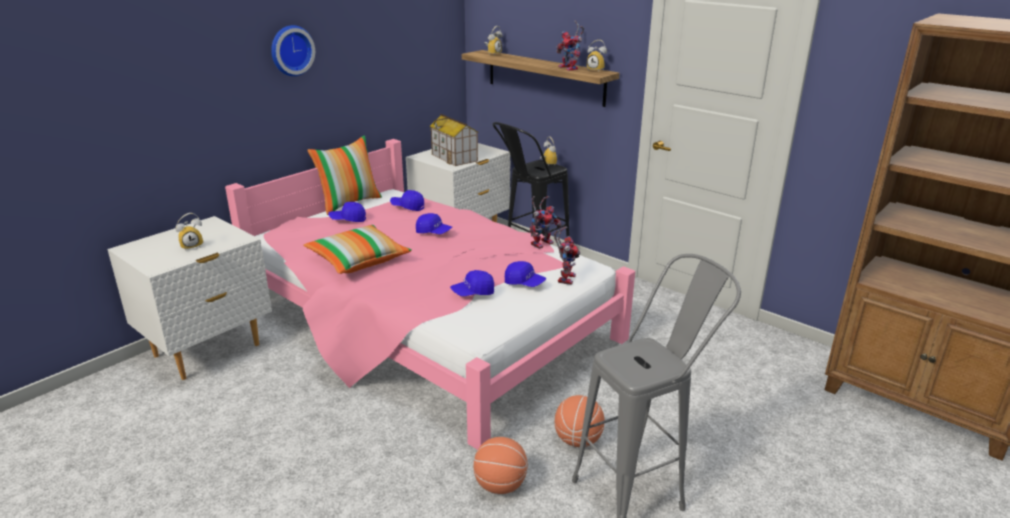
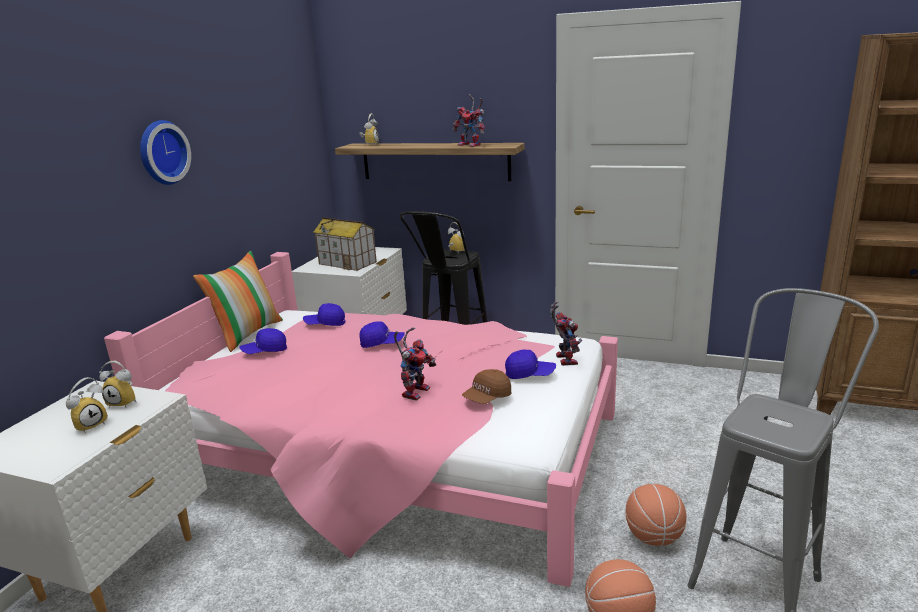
camera: 20 degrees left, 5 degrees down
(358, 261) = (318, 394): pillow -> none
(473, 293) = (487, 398): blue cap -> brown cap
(542, 242) = (507, 329): toy robot -> toy robot (415, 391)
(597, 70) = (500, 143): alarm clock -> alarm clock (126, 402)

